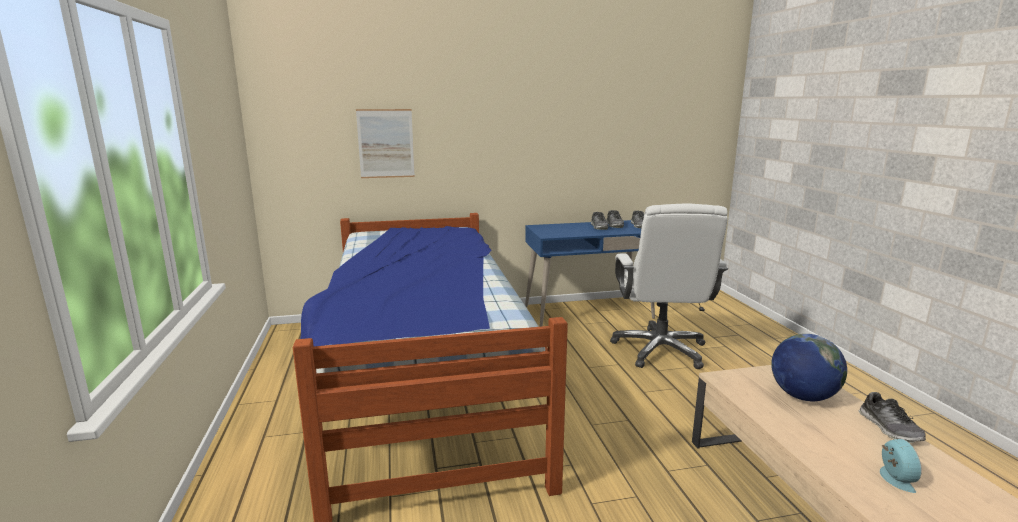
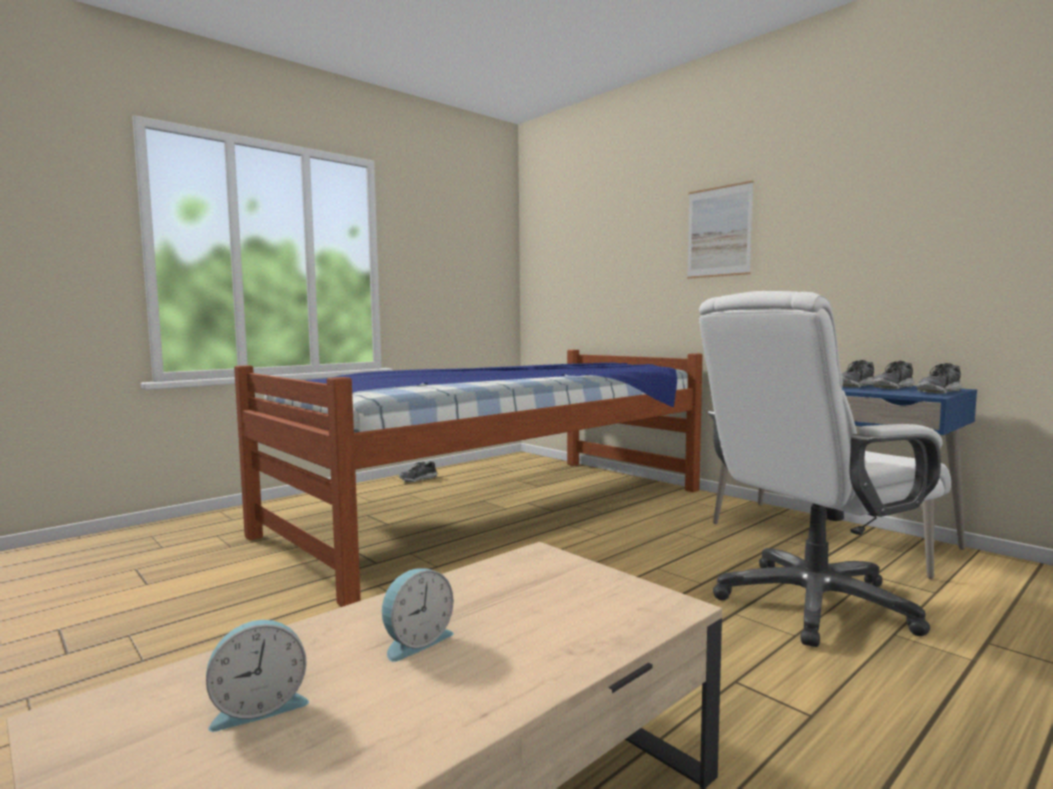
camera: 60 degrees right, 10 degrees down
(386, 143) = (615, 268): picture -> picture (719, 232)
(802, 396) = (543, 615): globe -> none
(828, 431) = (415, 641): none -> alarm clock
(889, 428) = (482, 709): shoe -> shoe (418, 479)

